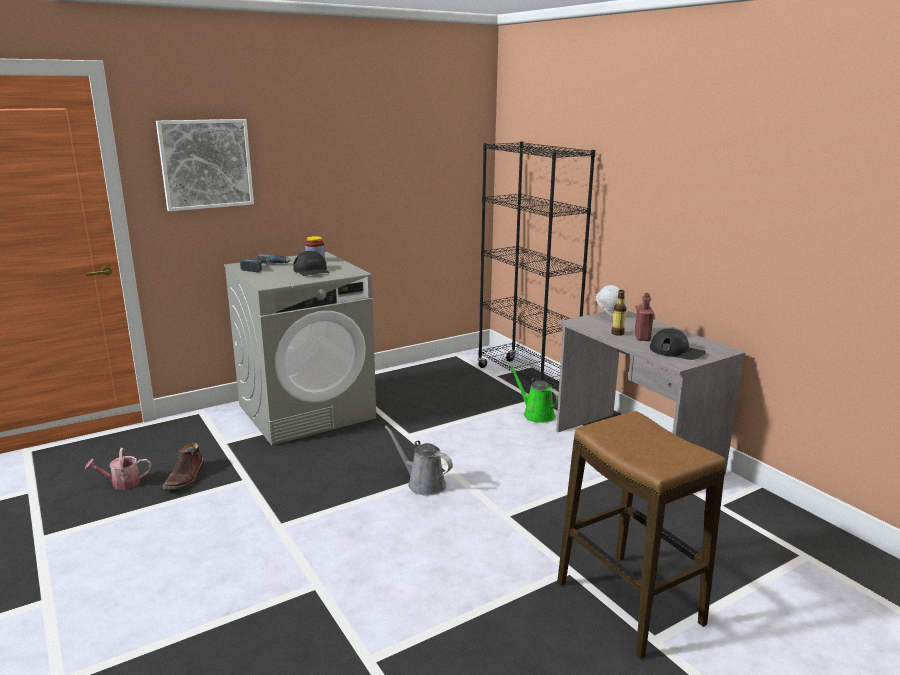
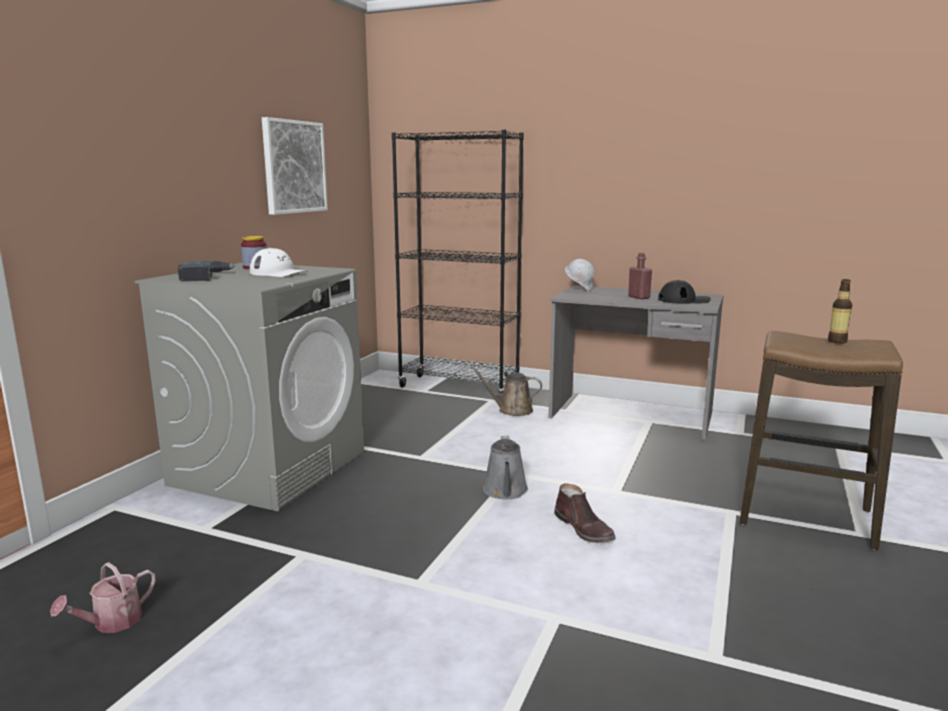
camera: 35 degrees left, 5 degrees down
(185, 478) = (210, 582): brown boot -> brown boot (584, 529)
(206, 164) = (100, 132): picture -> picture (294, 167)
(312, 271) = (278, 273): black cap -> white cap
(423, 484) = (505, 491): grey watering can -> grey watering can turned 90 degrees counterclockwise
(536, 414) = (511, 410): green watering can -> brown watering can
(617, 333) = (615, 298): bottle -> bottle (837, 341)

